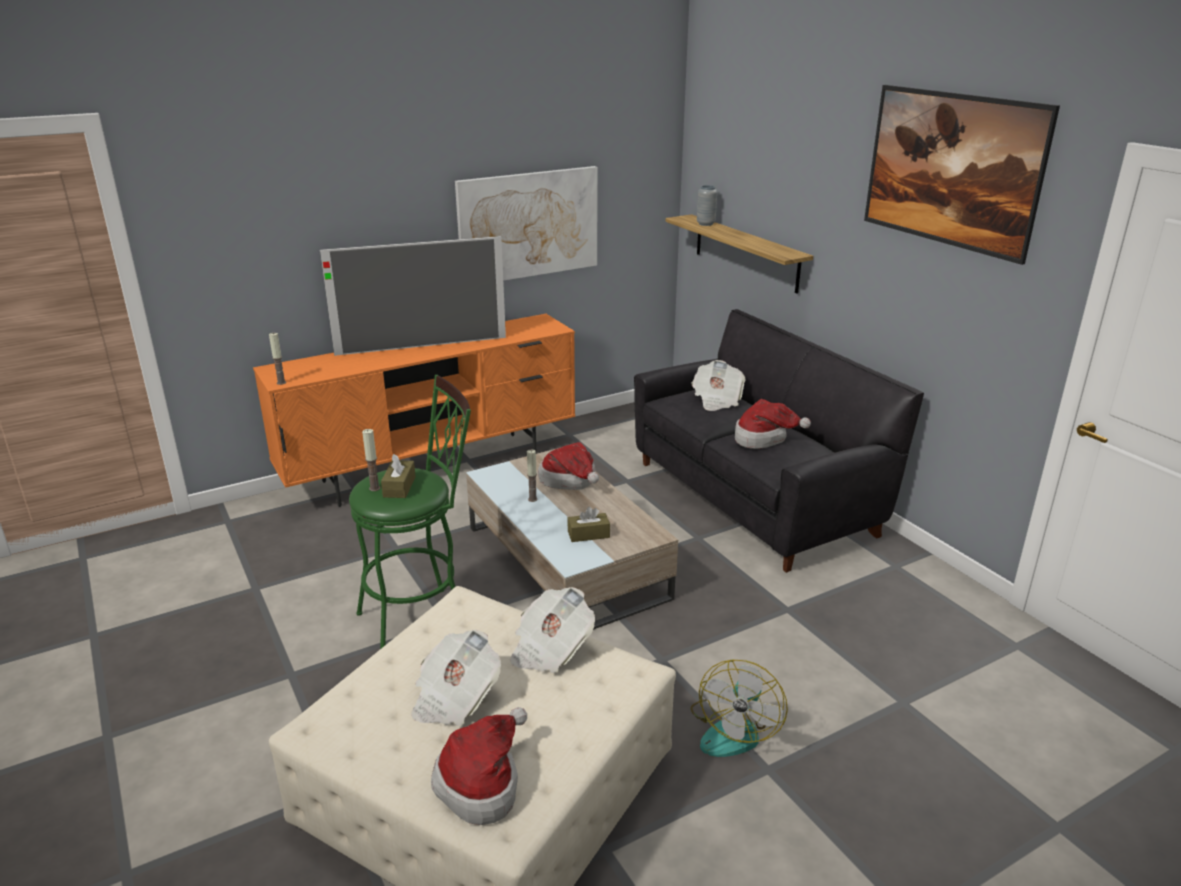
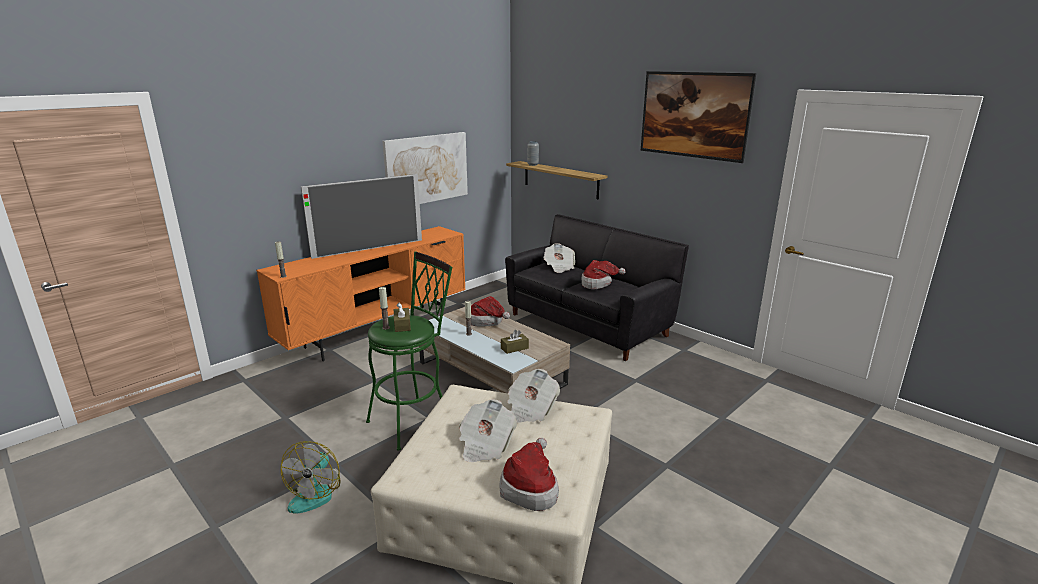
camera: 15 degrees left, 5 degrees down
(733, 729) = (636, 448): fan -> fan (316, 493)

